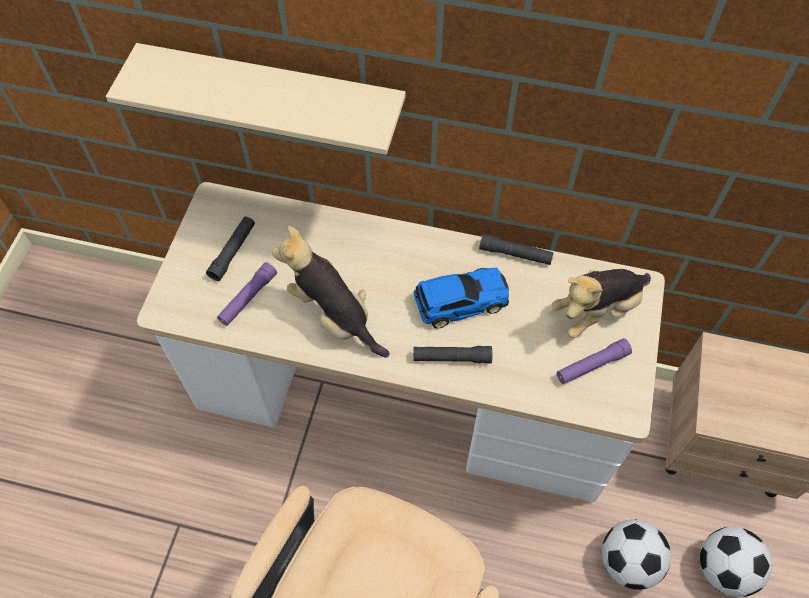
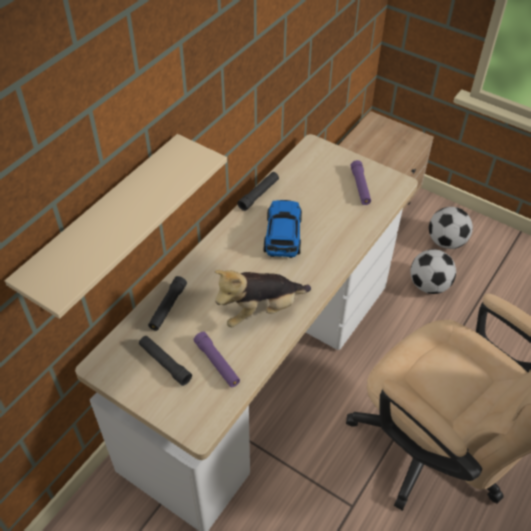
camera: 70 degrees left, 10 degrees down
(451, 358) = (326, 253): black flashlight -> black flashlight (167, 307)
(597, 310) = (322, 171): plush toy -> none

